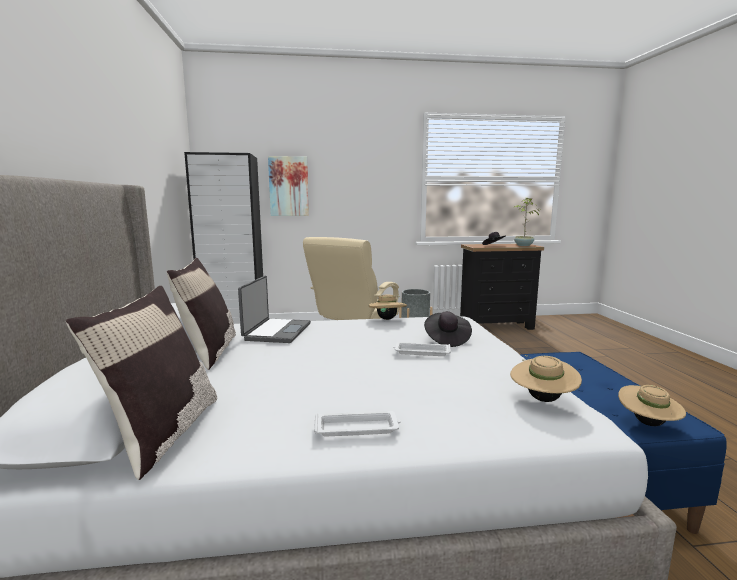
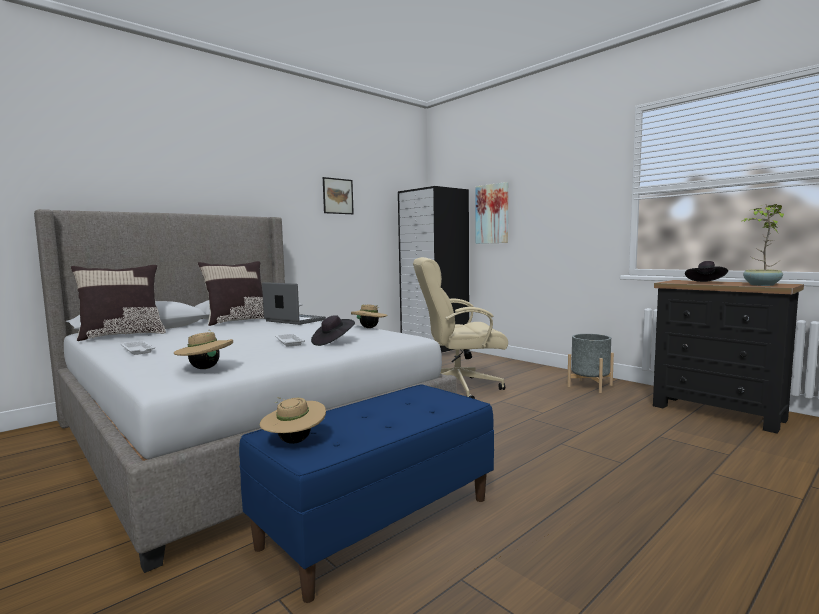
camera: 55 degrees right, 5 degrees down
(145, 154) = (338, 196): none -> picture
(276, 332) = (294, 321): laptop -> laptop turned 120 degrees counterclockwise

